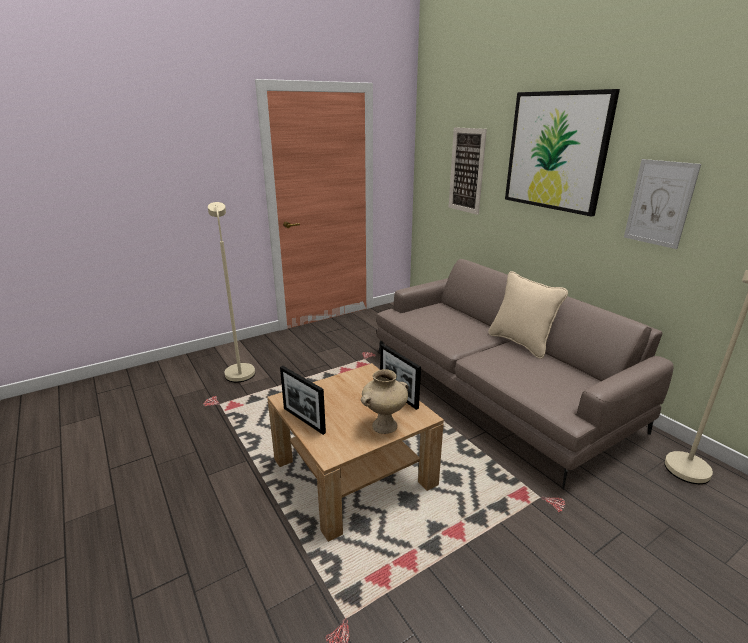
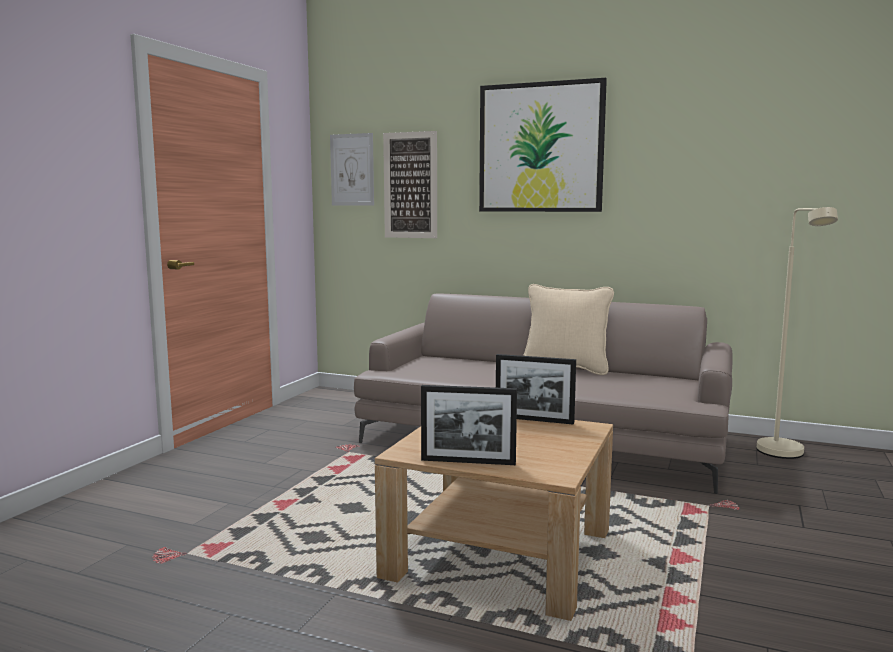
camera: 35 degrees left, 15 degrees down
(239, 370) = (161, 510): beige floor lamp -> none
(384, 425) = (566, 441): beige vase -> none
(659, 203) = (672, 186): picture -> picture (352, 170)

